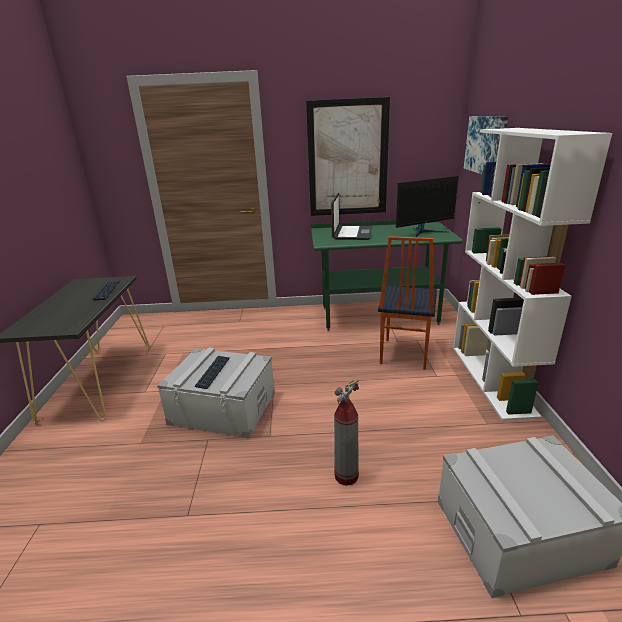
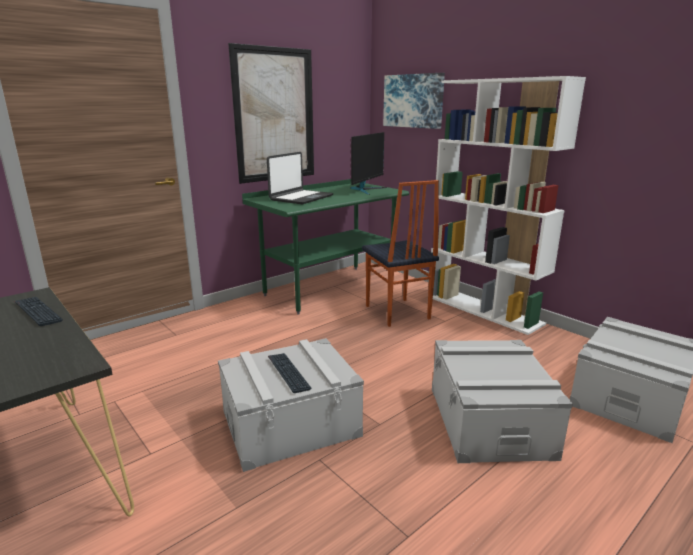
camera: 40 degrees left, 5 degrees down
(346, 476) = (489, 421): fire extinguisher -> grey storage box
(352, 233) = (301, 198): laptop -> laptop turned 60 degrees clockwise

